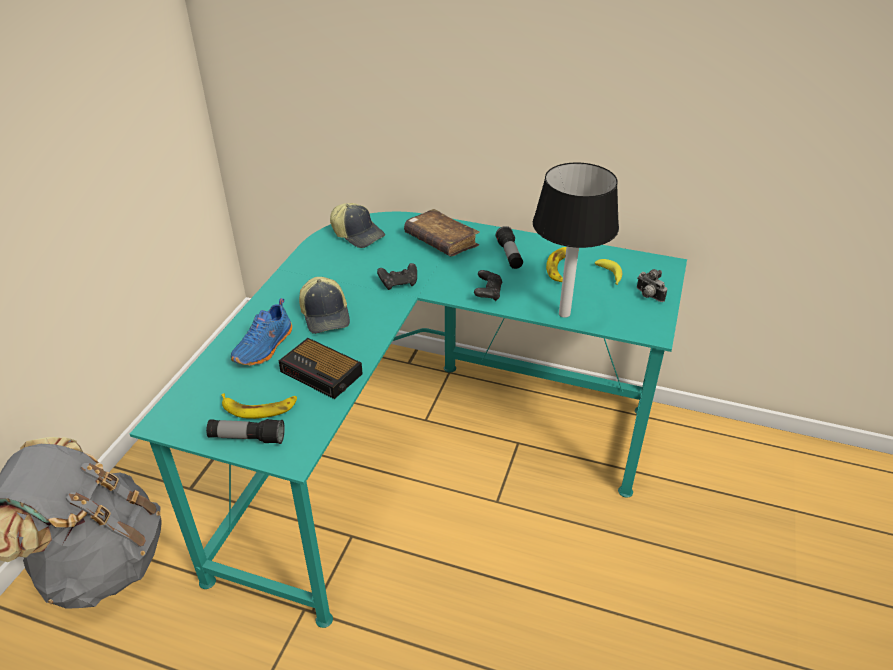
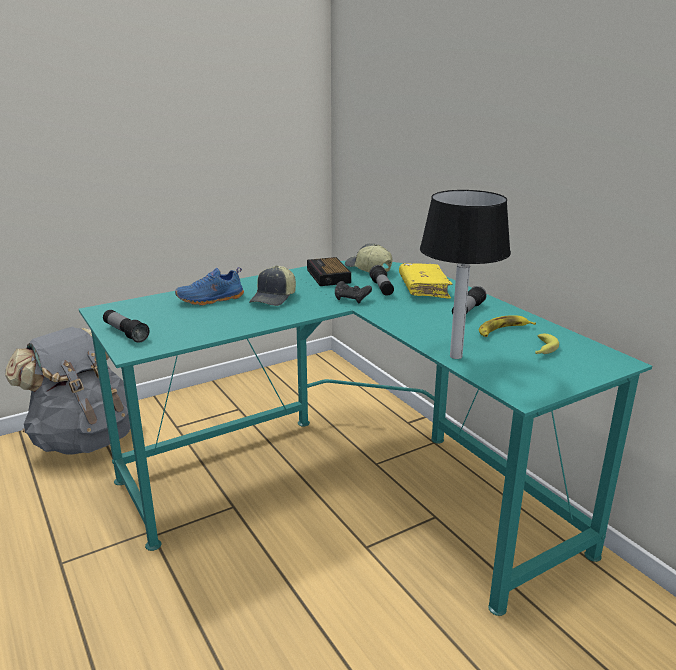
camera: 40 degrees right, 15 degrees down
(259, 408) = (157, 323): banana -> none
(322, 373) = (220, 322): alarm clock -> alarm clock (328, 276)
(358, 234) = (367, 269): cap -> cap turned 150 degrees clockwise
(406, 256) = (382, 288): none -> flashlight
(441, 241) = (423, 289): brown book -> yellow book
(488, 293) = (410, 324): black game controller -> none
(648, 296) = (561, 373): camera -> none

